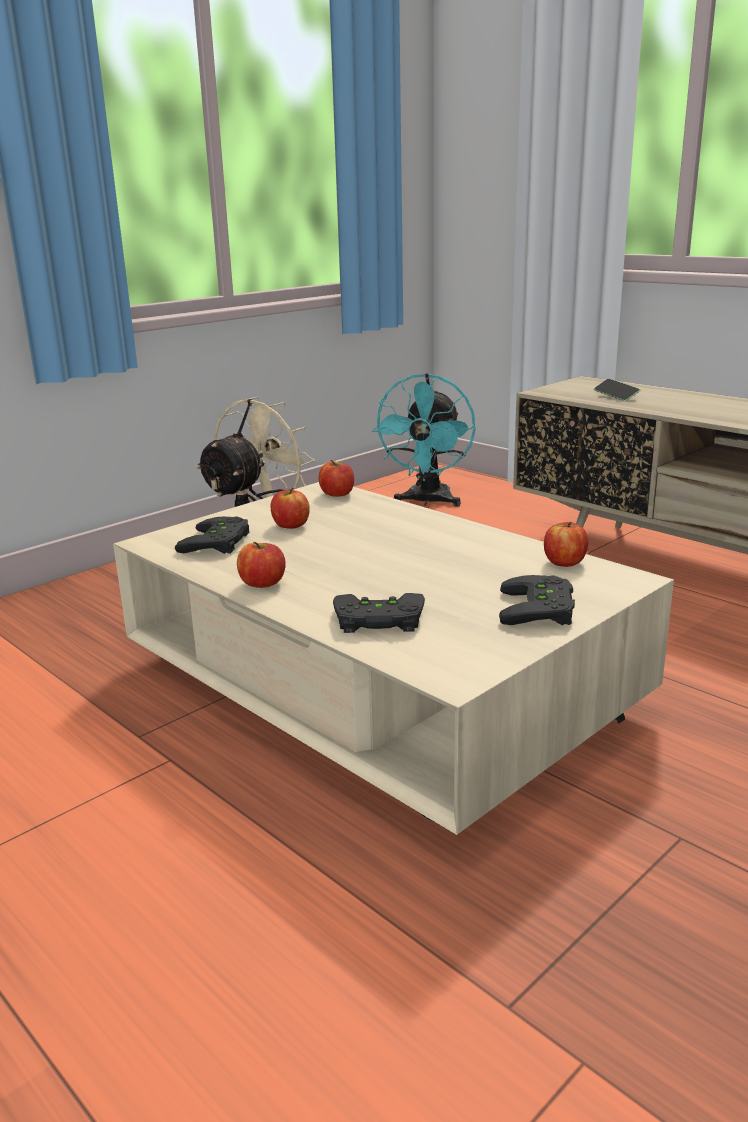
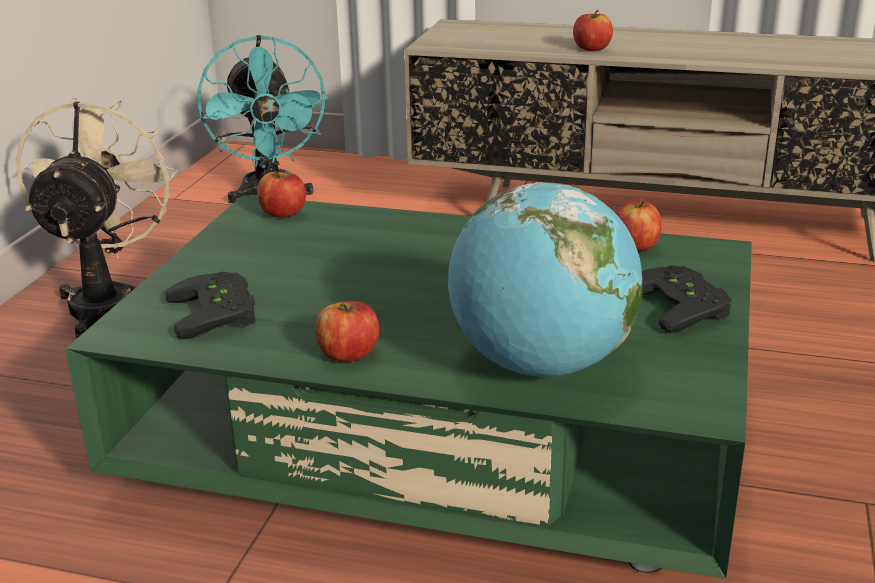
camera: 30 degrees left, 5 degrees up
(290, 525) = (280, 267): apple -> apple (592, 48)
(377, 686) = (440, 439): beige coffee table -> green coffee table
(378, 621) = (541, 365): black game controller -> globe
(616, 396) = (517, 41): phone -> none

